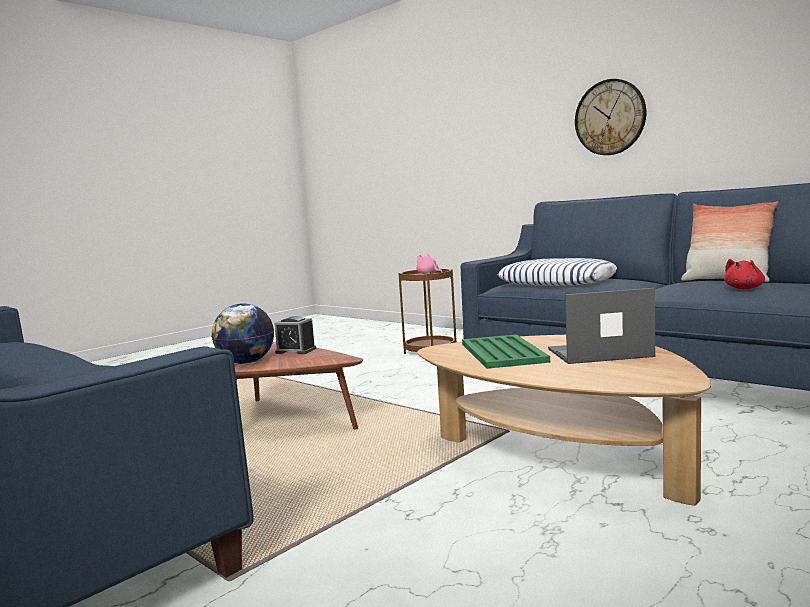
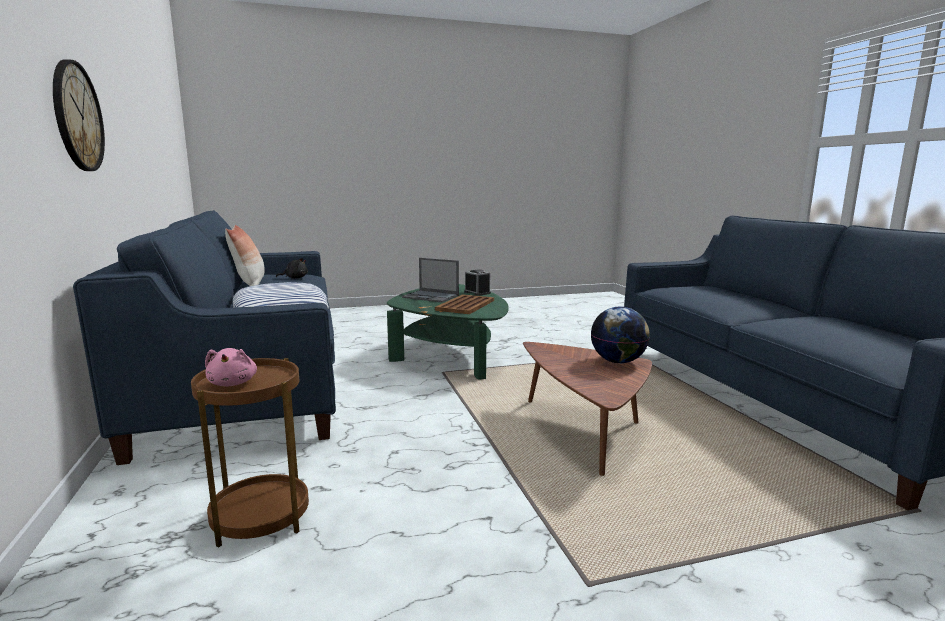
camera: 150 degrees left, 5 degrees up
(295, 351) = (566, 366): alarm clock -> alarm clock (477, 292)
(502, 353) = (466, 305): green tray -> brown tray
(560, 459) = (451, 355): brown coffee table -> green coffee table
(745, 288) = (295, 278): red plush toy -> black plush toy

